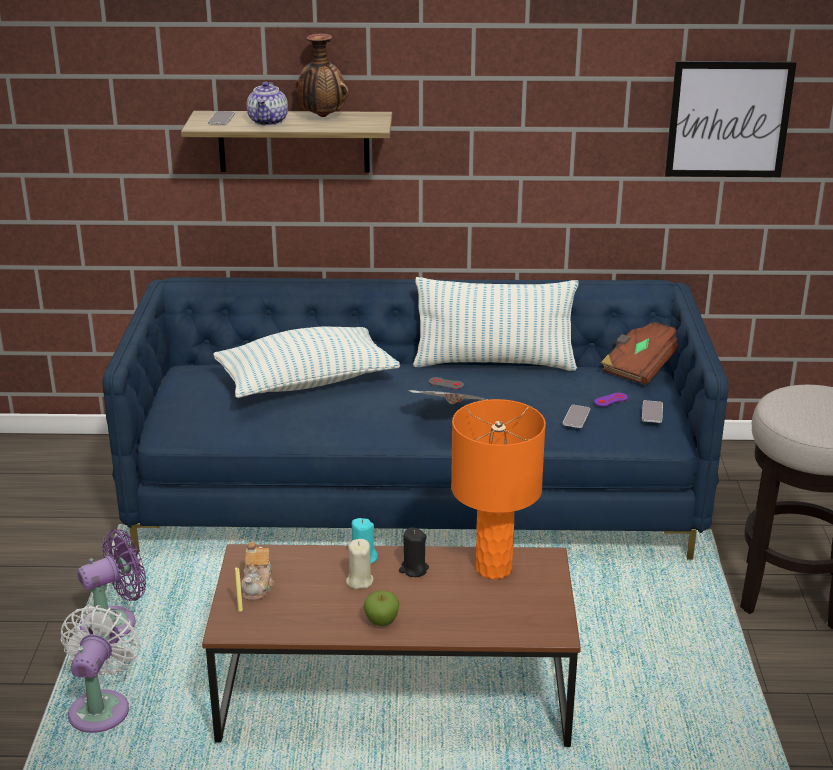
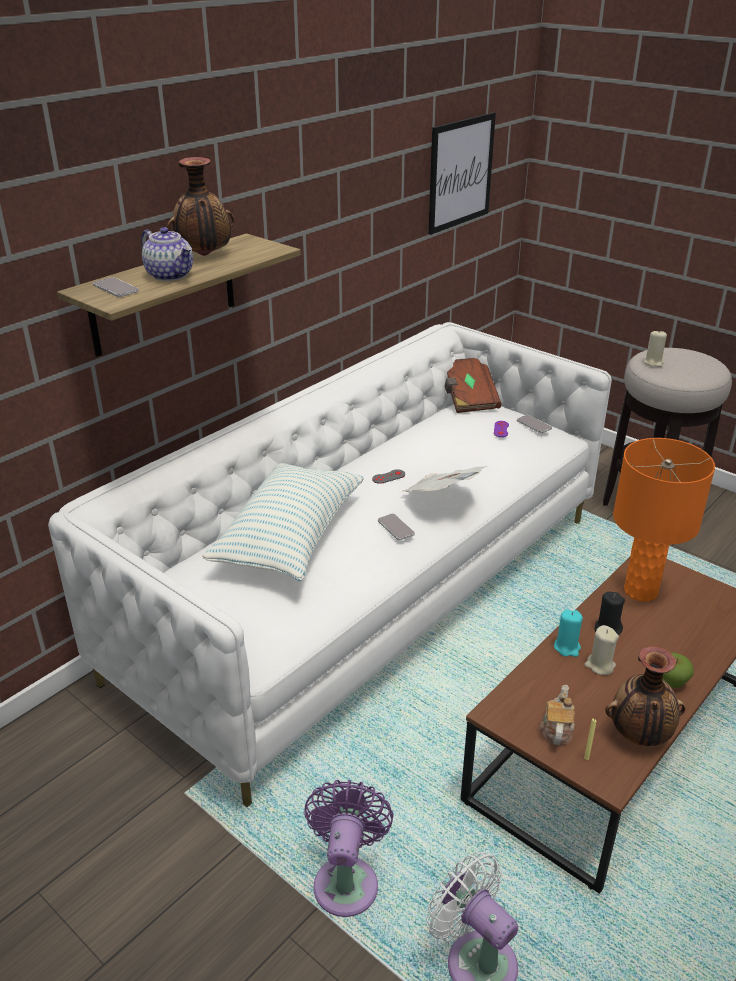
camera: 50 degrees left, 5 degrees up
(258, 586) = (556, 728): teapot -> teapot turned 120 degrees counterclockwise
(294, 626) = (639, 735): none -> vase
(417, 497) = (367, 592): blue sofa -> white sofa
(494, 363) = (383, 444): pillow -> none
(576, 417) = (506, 452): phone -> phone (396, 527)
(793, 395) = (653, 362): none -> beige candle

